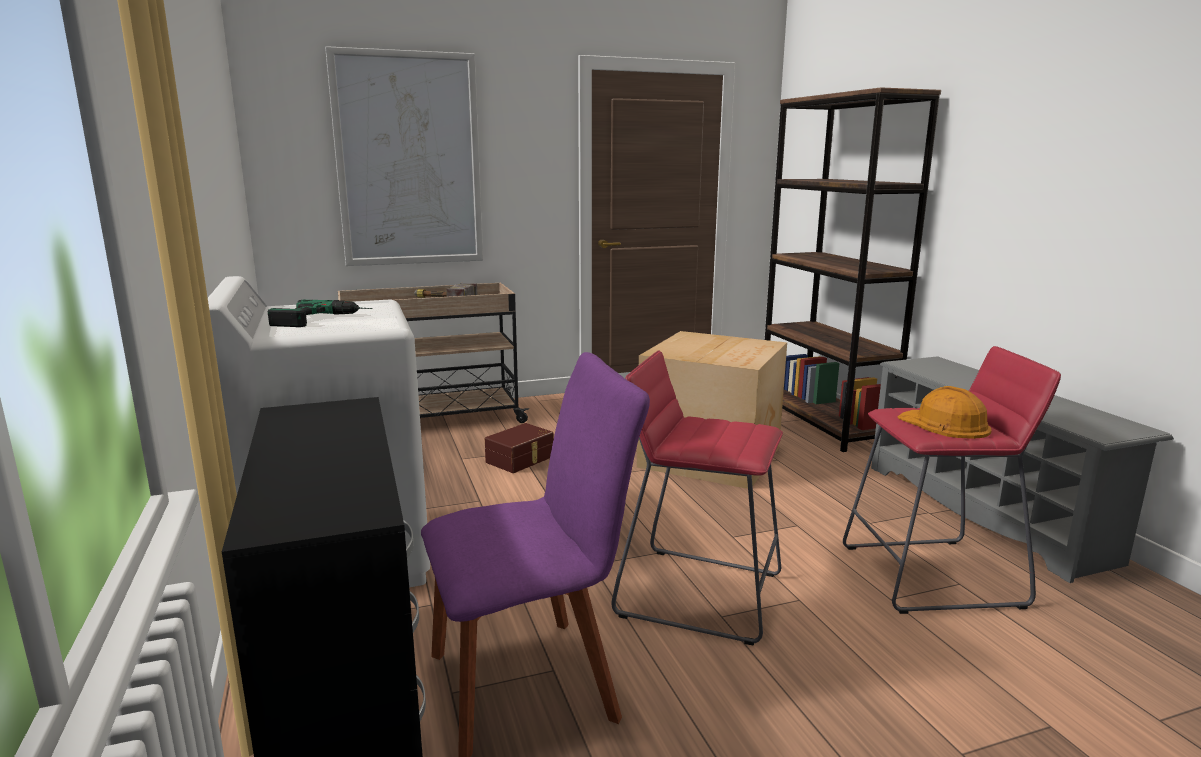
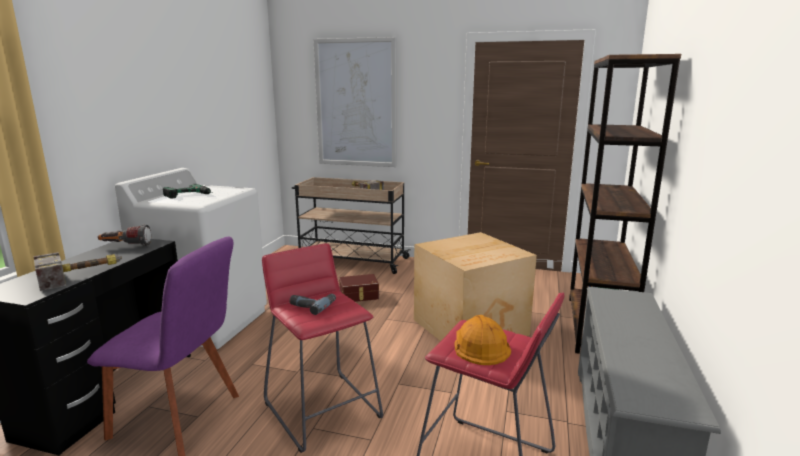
camera: 35 degrees right, 0 degrees up
(311, 419) = (126, 246): none -> flashlight
(368, 467) = (83, 275): none -> hammer
(704, 435) = (312, 305): none -> power drill

